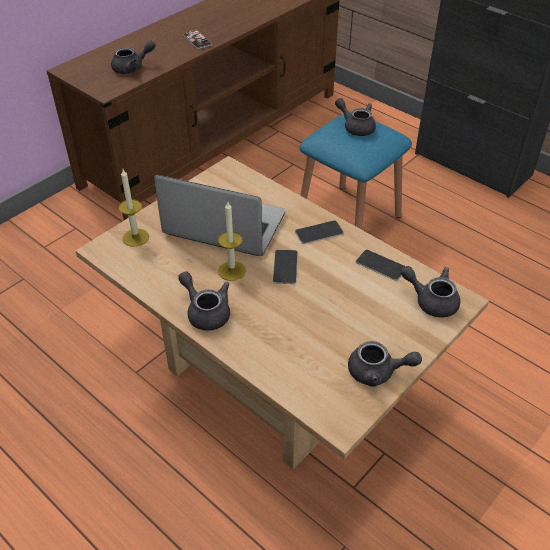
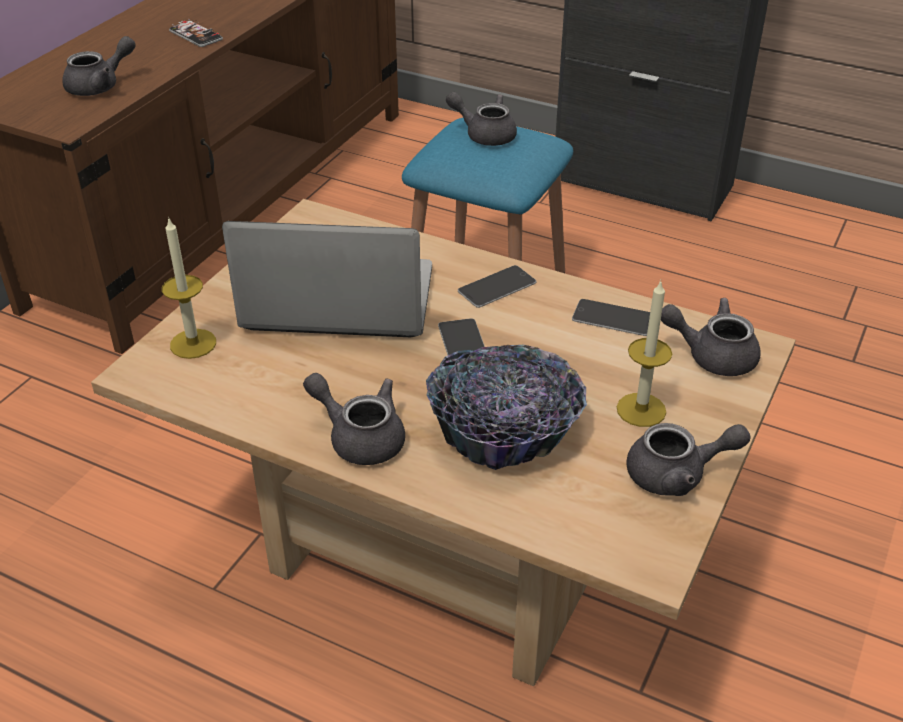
camera: 15 degrees left, 5 degrees down
(232, 271) = (378, 367): candle -> candle (641, 410)
(288, 324) = (505, 430): none -> bowl

